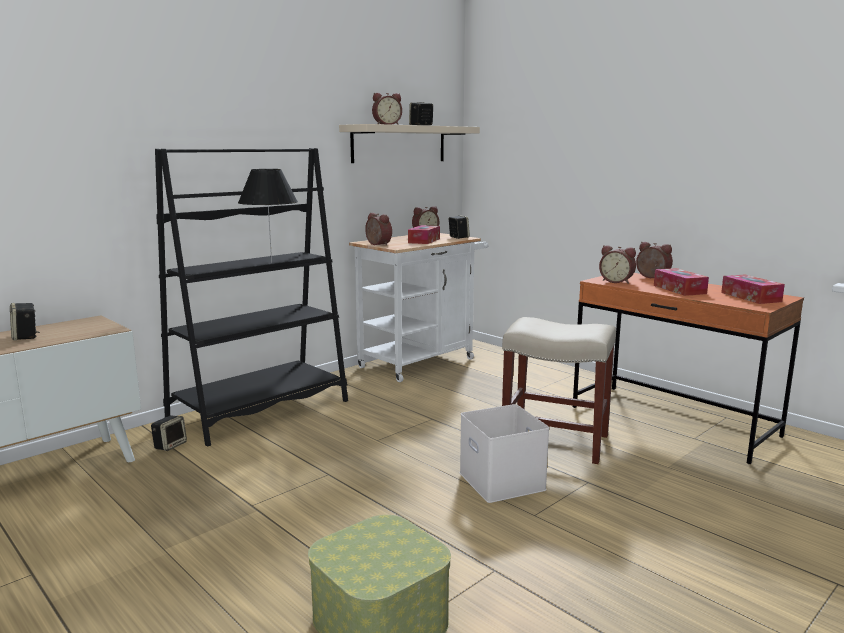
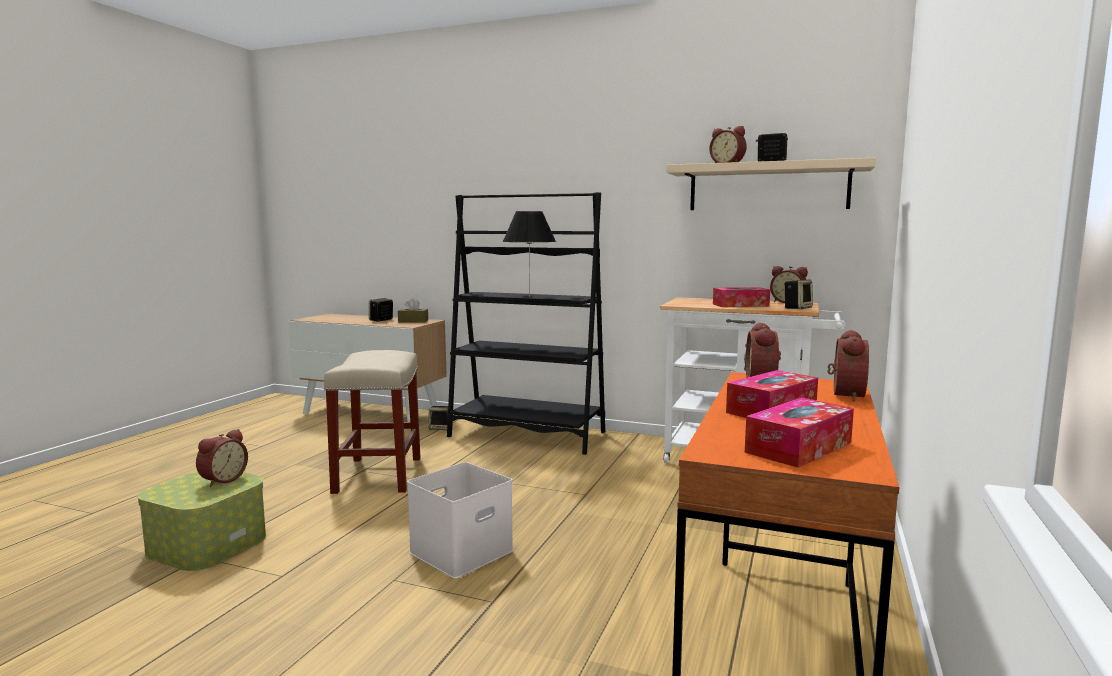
camera: 65 degrees right, 5 degrees down
(77, 325) = (413, 321): none -> brown tissue box
(377, 244) = (679, 301): alarm clock -> alarm clock (222, 480)
(553, 441) = (593, 565): beige stool -> beige stool (378, 474)

